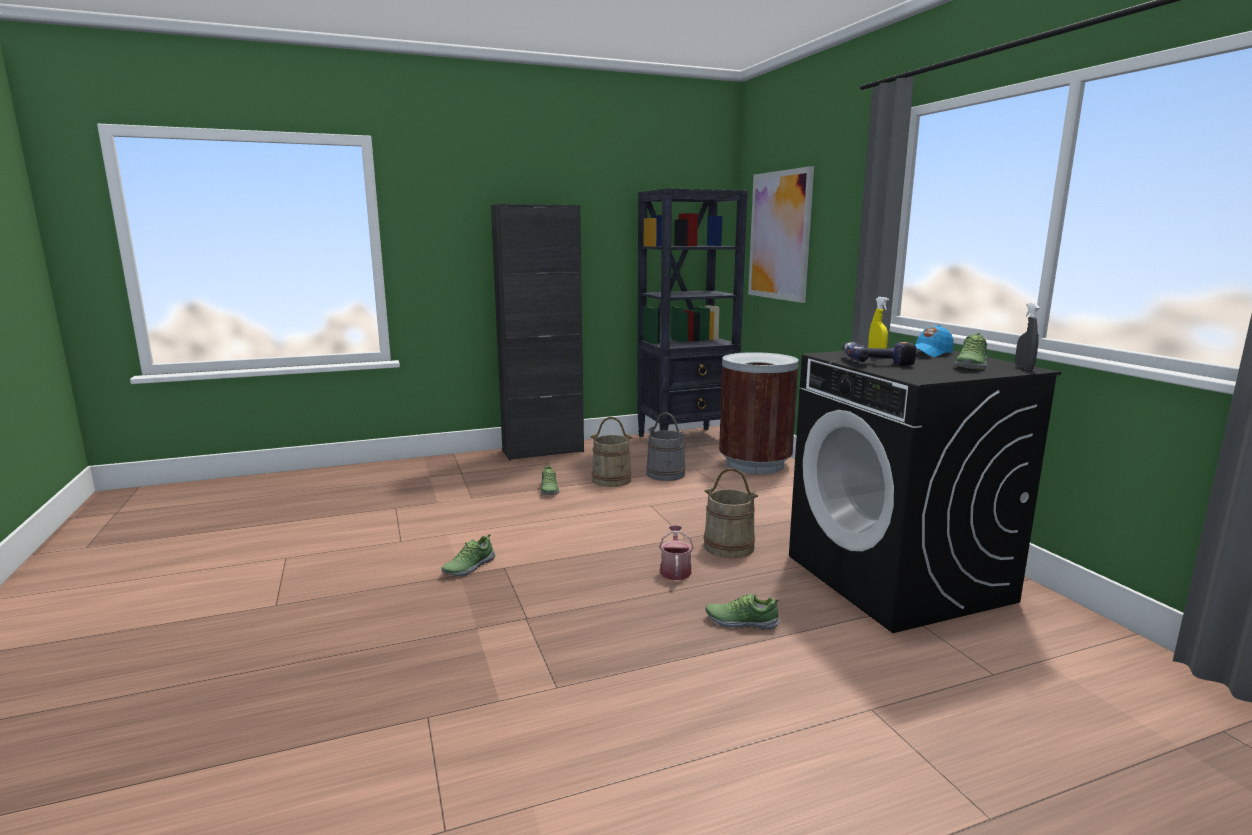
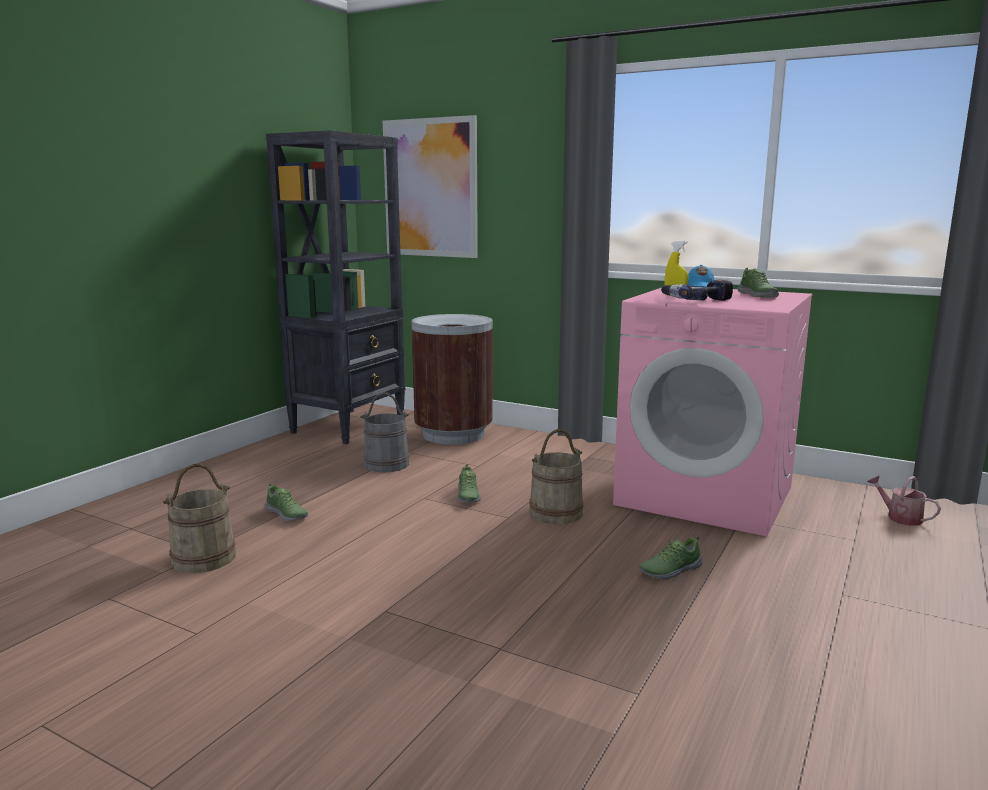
camera: 40 degrees left, 0 degrees up
(468, 567) = (343, 626): shoe -> shoe (467, 496)
(543, 451) = (201, 475): black cabinet -> none
(611, 479) = (340, 484): beige bucket -> beige bucket (204, 558)
(675, 570) = (550, 549): watering can -> watering can (899, 517)
(898, 578) = (706, 496): black washing machine -> pink washing machine
(1023, 368) = (788, 293): grey spray bottle -> none

